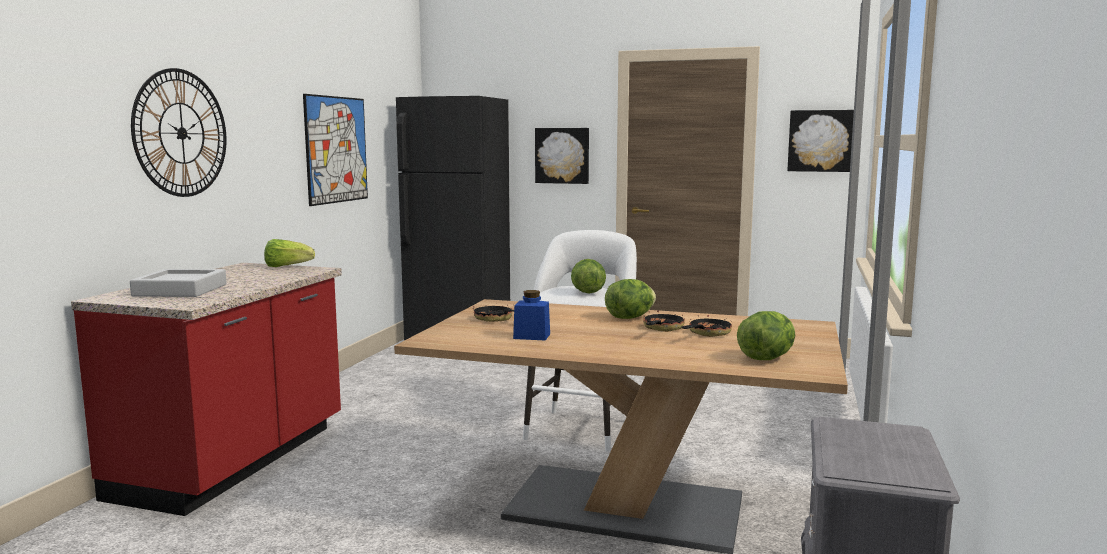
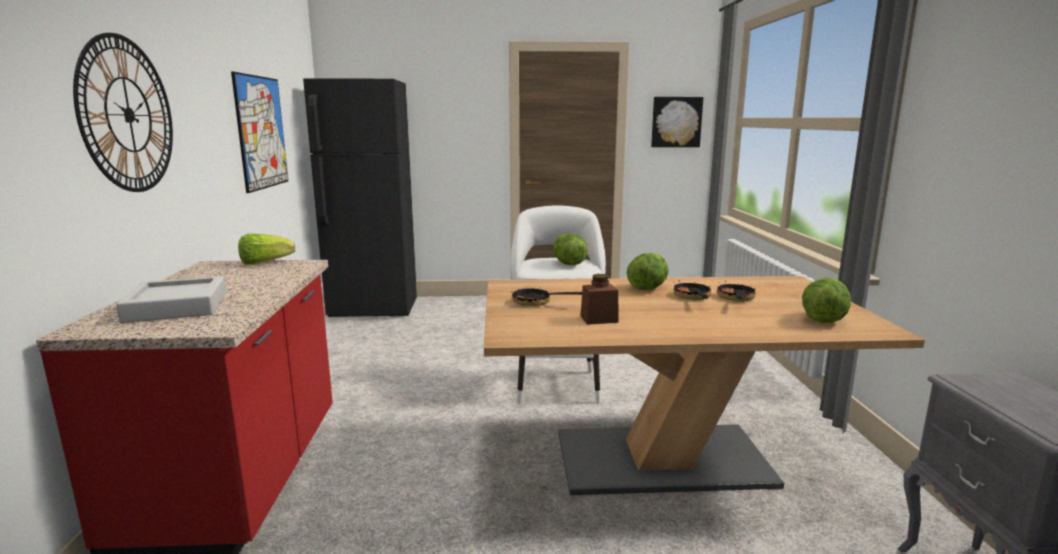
camera: 20 degrees left, 5 degrees up
(531, 336) = (599, 319): blue jar -> brown jar
(562, 155) = (459, 136): picture -> none

